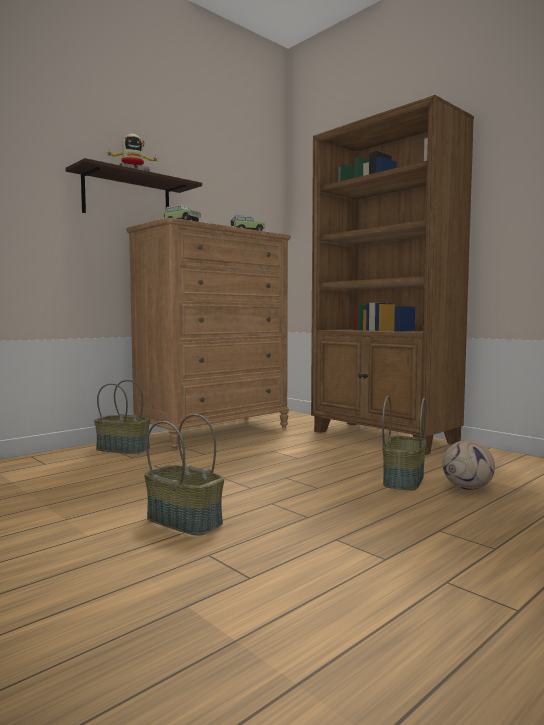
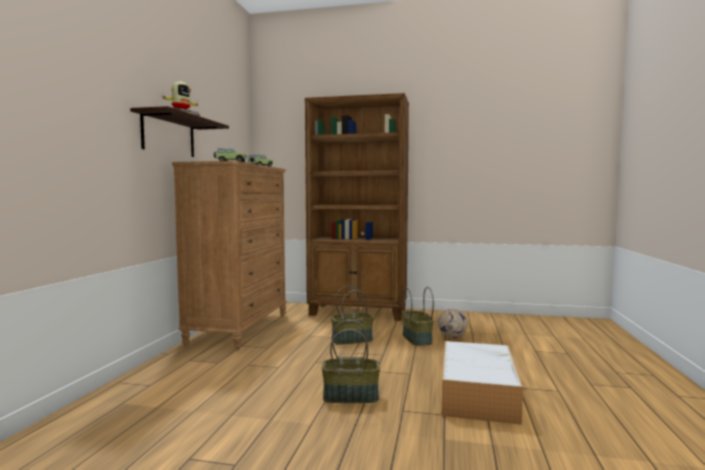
camera: 35 degrees left, 0 degrees up
(123, 449) = (193, 357): basket -> basket (352, 340)
(357, 566) = (477, 392): none -> storage box

